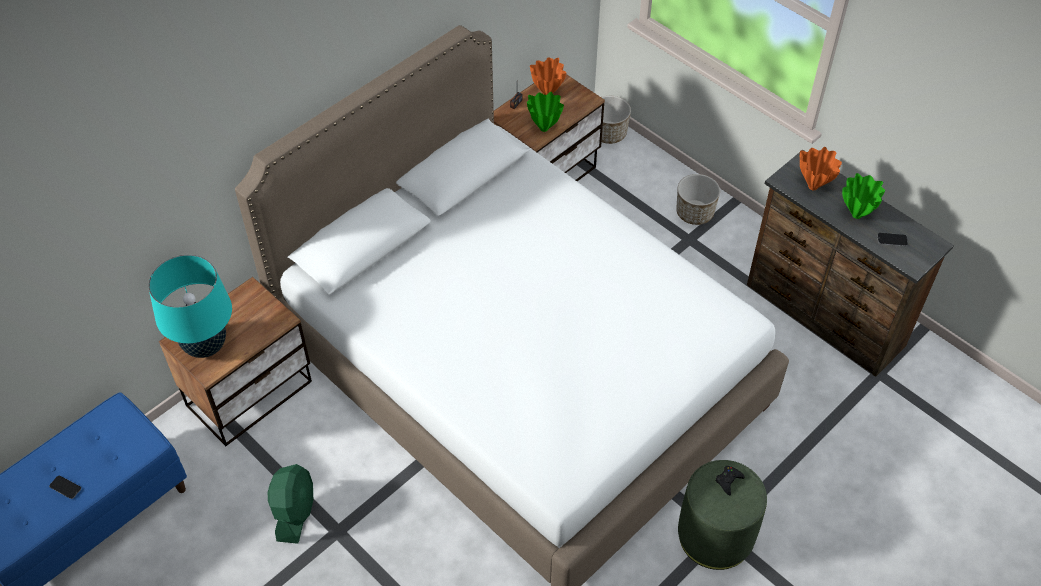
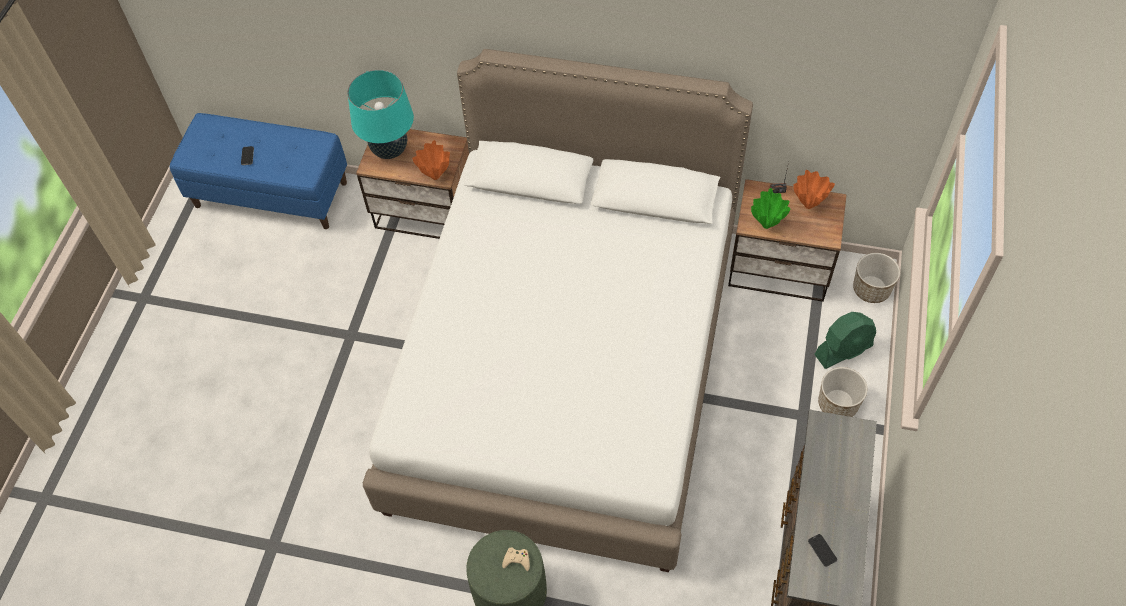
camera: 60 degrees right, 5 degrees up
(295, 512) = (350, 301): green fan -> green fan (843, 350)
(728, 481) = (517, 560): black game controller -> beige game controller
(813, 187) = (834, 453): orange vase -> orange vase (435, 177)
(856, 214) = (829, 505): green vase -> none

